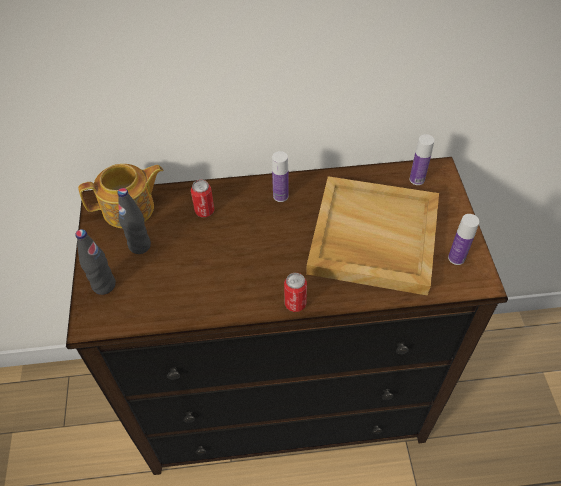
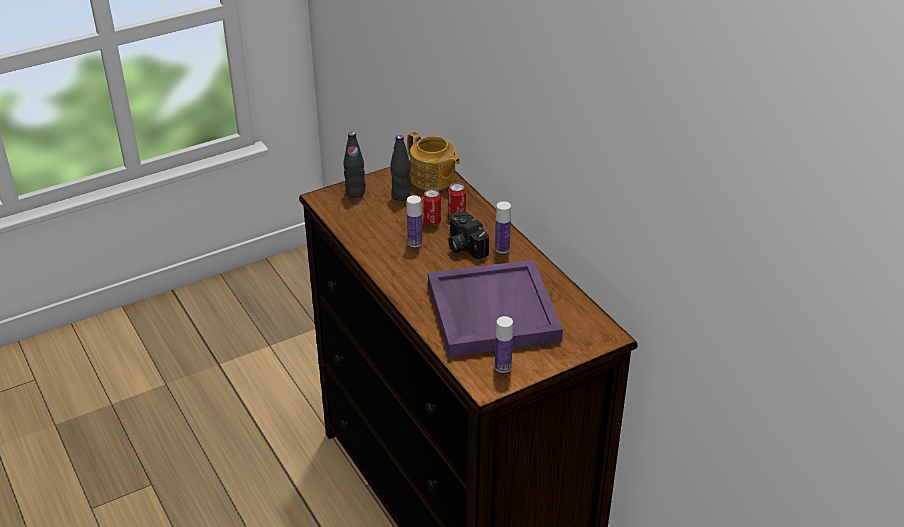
camera: 65 degrees right, 15 degrees down
(258, 223) = (463, 245): none -> camera
(295, 303) = (395, 286): can -> can (432, 221)
(372, 238) = (491, 311): beige tray -> purple tray
(417, 179) = (584, 323): bottle -> bottle (415, 242)

